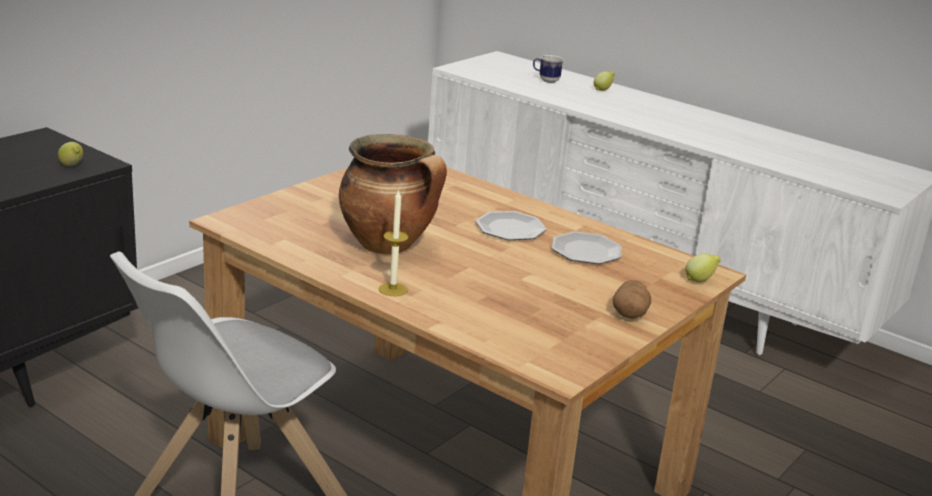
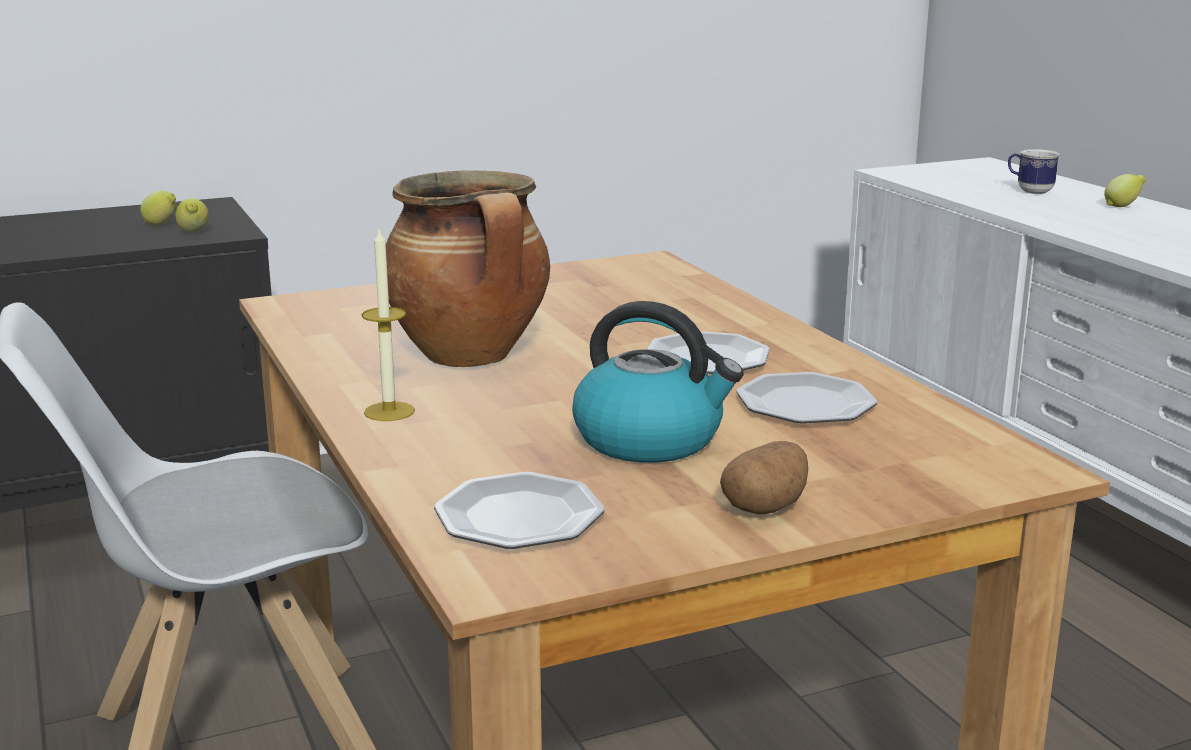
camera: 30 degrees right, 5 degrees down
(534, 339) = (521, 517): none -> plate
(541, 285) = (651, 440): none -> kettle
(700, 280) = (987, 477): lemon -> lemon (161, 225)

